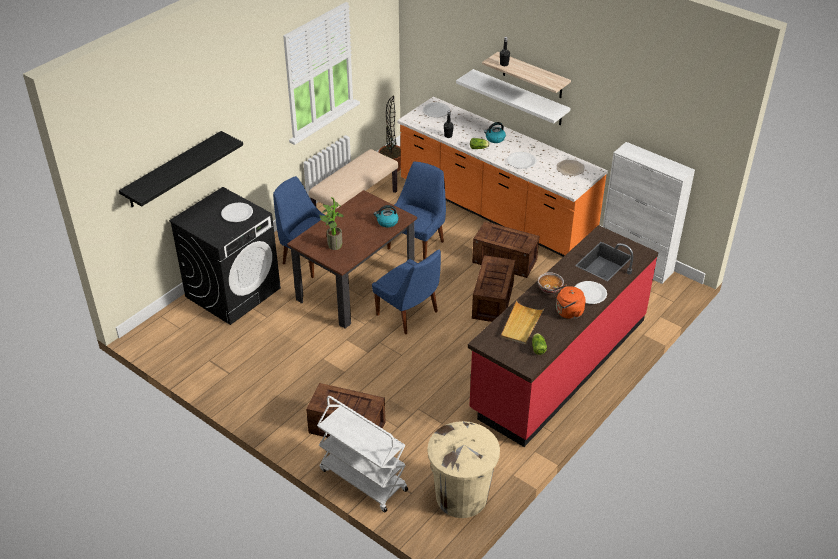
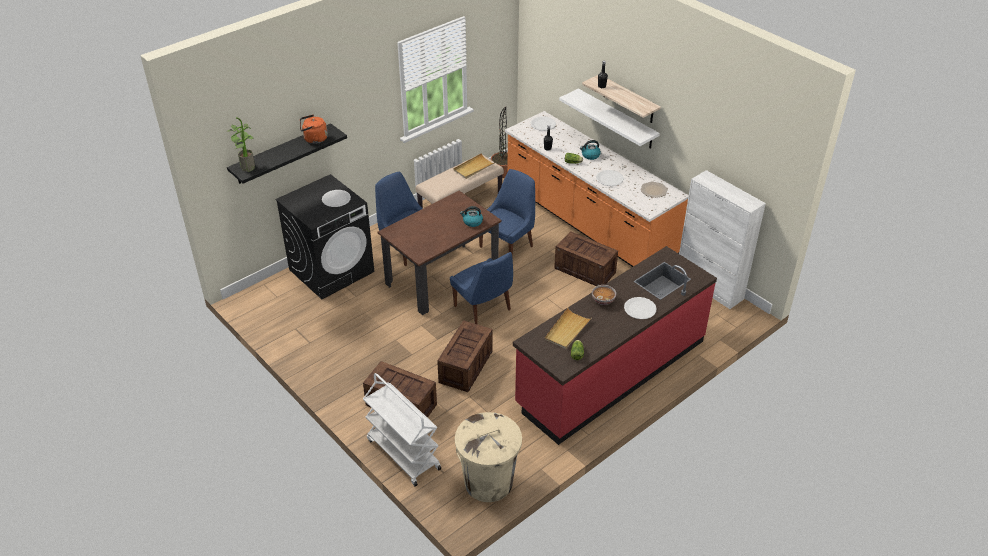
camera: 10 degrees right, 0 degrees up
(333, 245) = (418, 237): potted plant -> potted plant (246, 167)
(367, 164) = (473, 168): none -> beige tray
(493, 300) = (564, 305): crate -> crate (466, 366)
(567, 312) = (614, 324): orange kettle -> orange kettle (314, 139)

